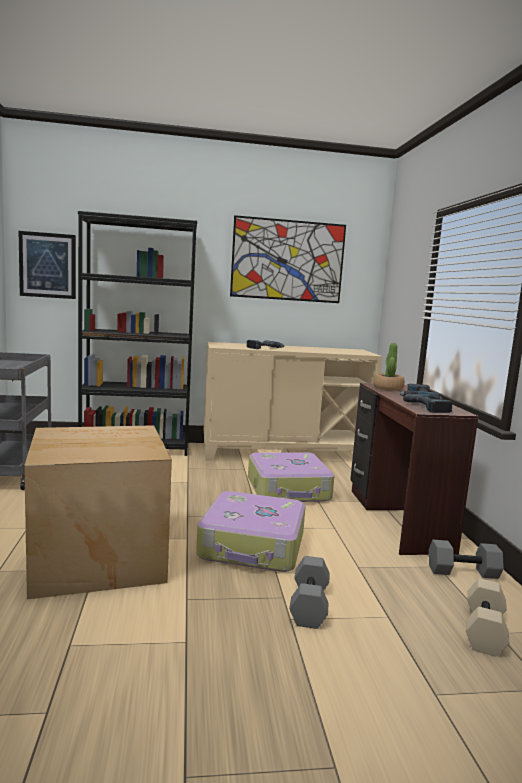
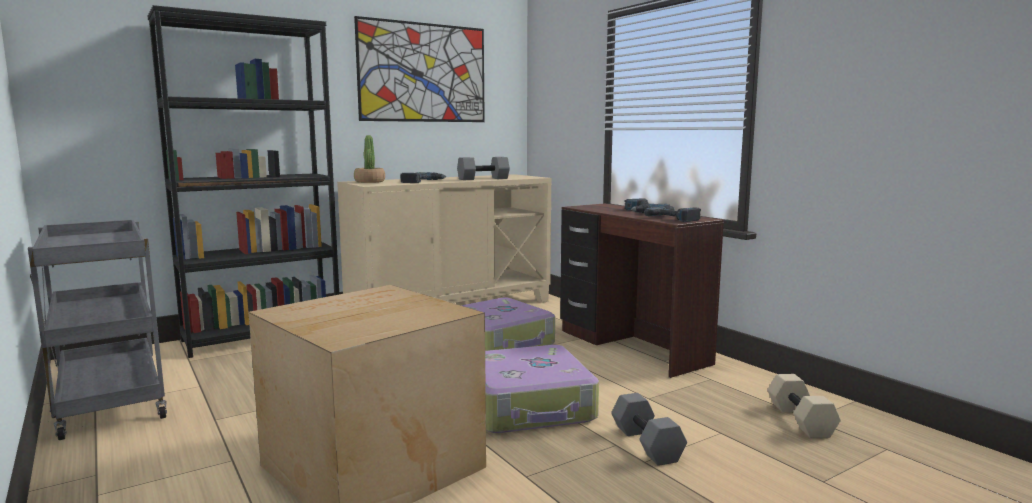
camera: 25 degrees left, 0 degrees up
(48, 265) = (89, 89): picture -> none
(388, 388) = (598, 208): potted plant -> potted plant (369, 181)
(462, 572) = (734, 379): grey dumbbell -> grey dumbbell (483, 179)

